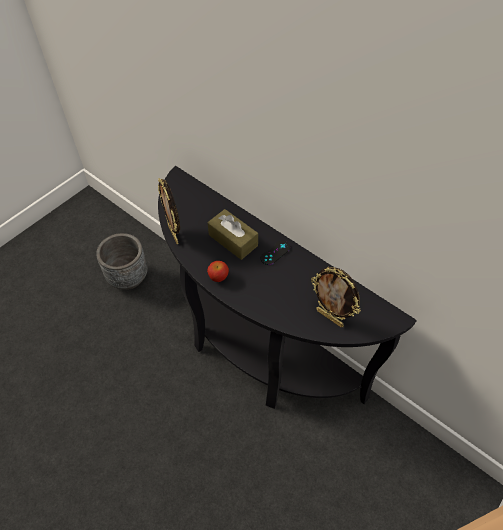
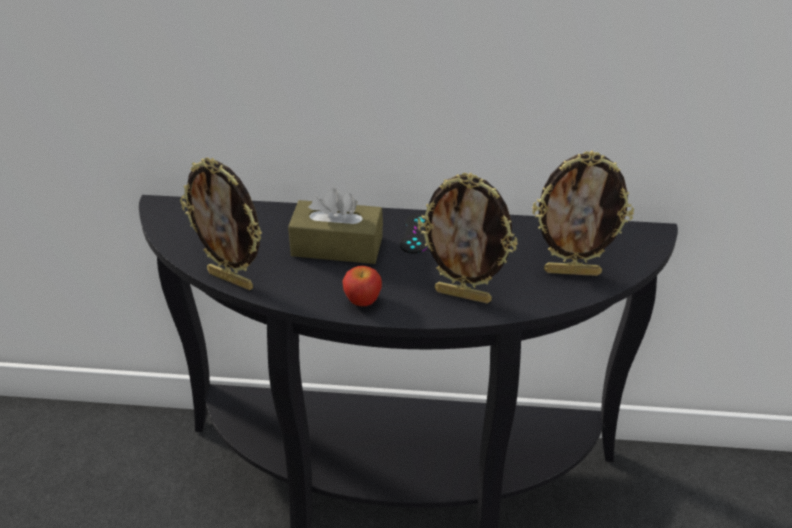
camera: 35 degrees left, 15 degrees down
(128, 277) = (79, 494): grey planter -> none
(265, 300) = (463, 295): none -> picture frame

